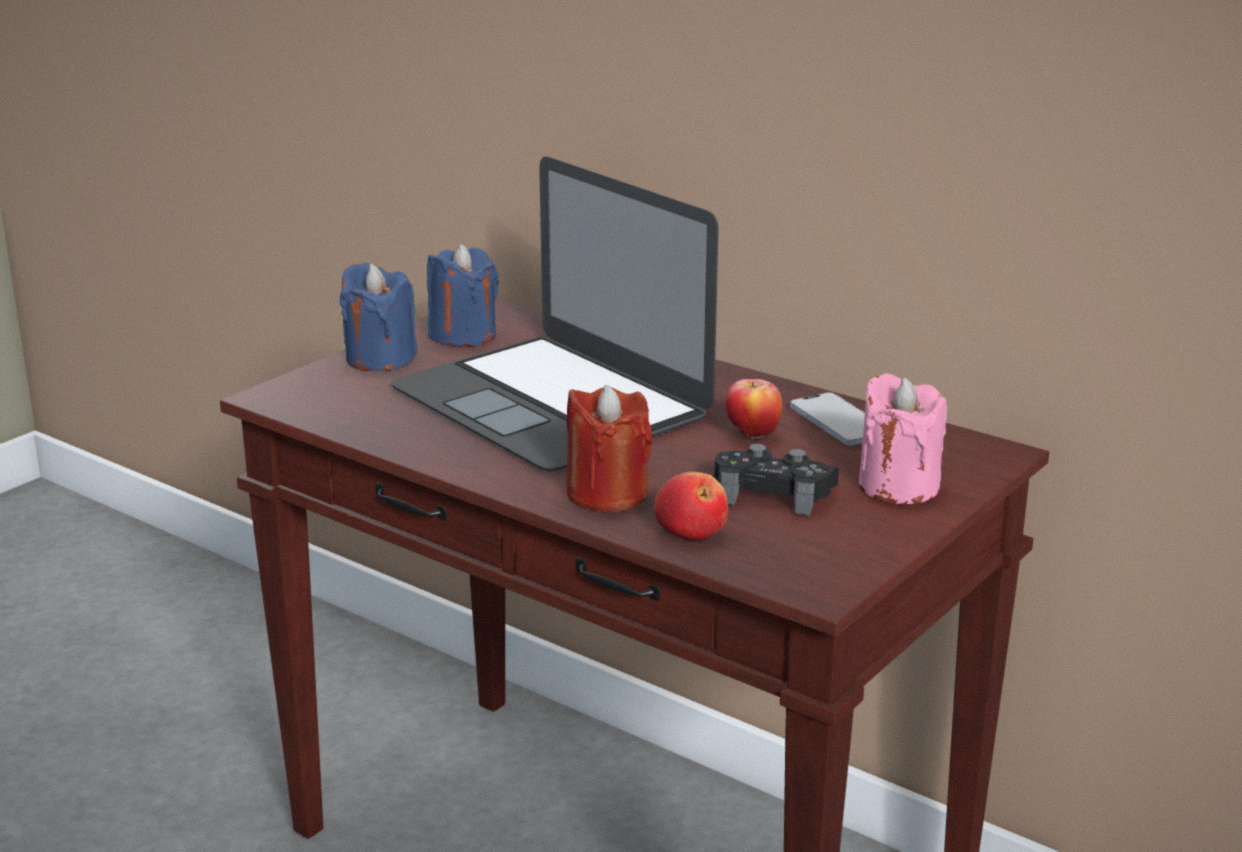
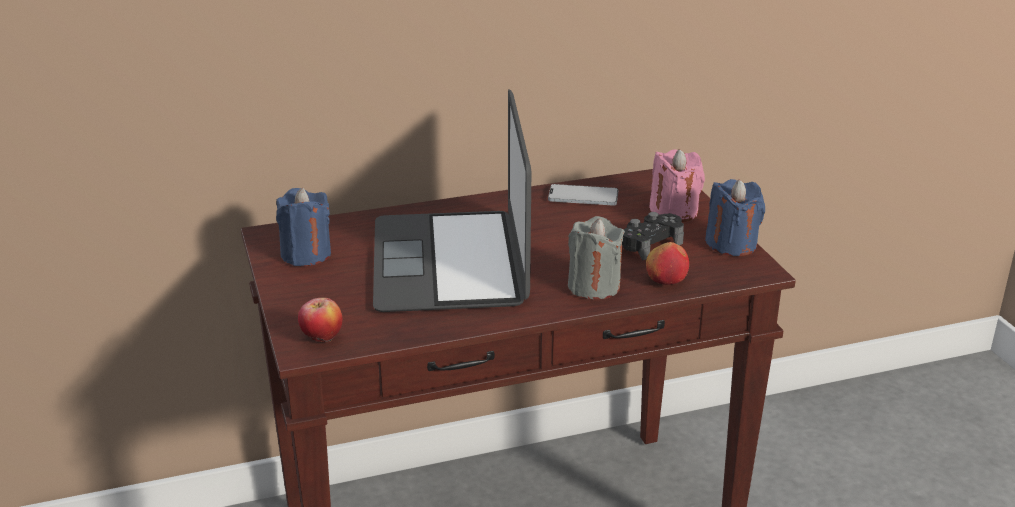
camera: 55 degrees left, 5 degrees up
(380, 359) = (300, 292): blue candle -> blue candle (731, 244)
(550, 402) = (450, 261): laptop -> laptop turned 90 degrees clockwise
(607, 494) = (594, 286): red candle -> grey candle
(752, 435) = (571, 223): apple -> apple (322, 339)

